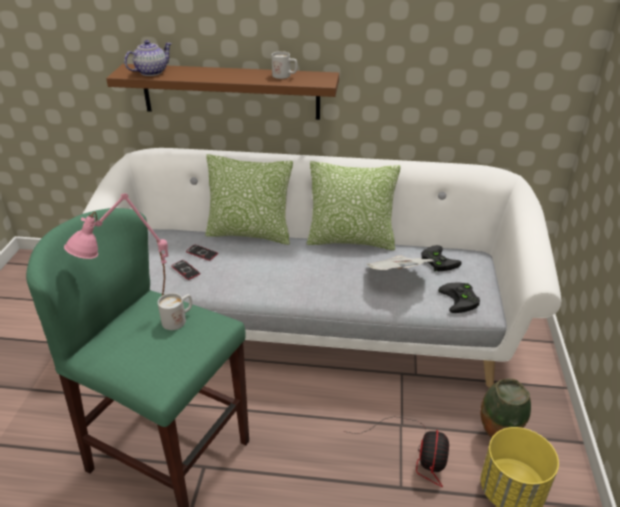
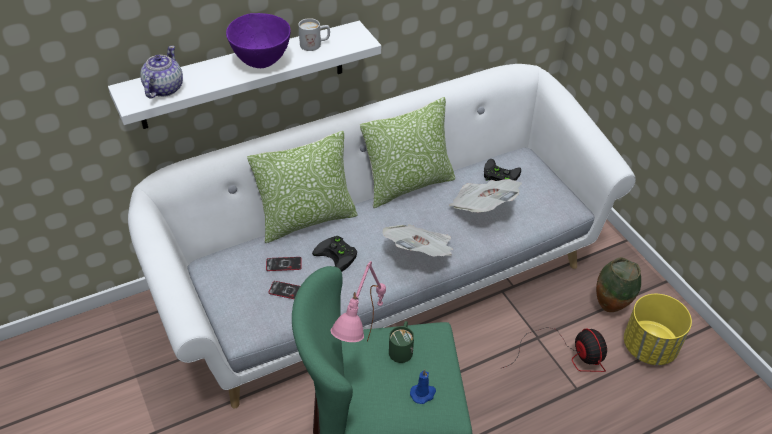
camera: 35 degrees left, 10 degrees up
(154, 358) = (423, 393): none -> blue candle
(178, 319) = (402, 348): white mug -> green mug
(230, 91) = (243, 75): brown shelf -> white shelf
(233, 75) = (261, 62): none -> purple bowl
(309, 286) = (420, 253): none -> newspaper
(461, 300) = (548, 207): black game controller -> black game controller (338, 256)

